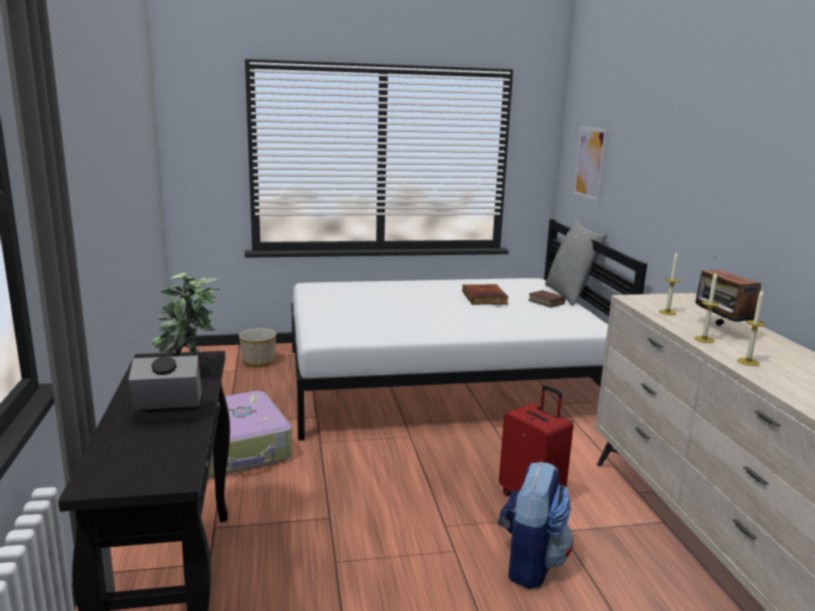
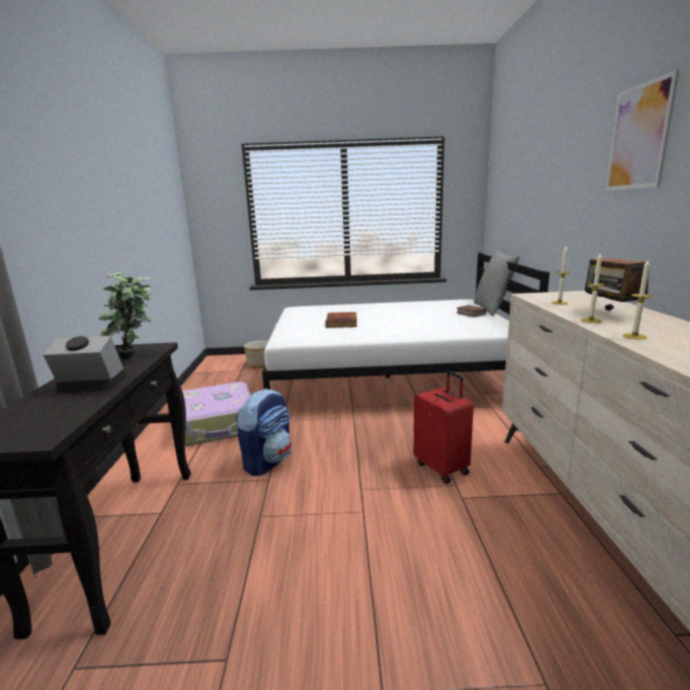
camera: 10 degrees right, 0 degrees up
(485, 297) = (422, 312): book -> book (342, 322)
(530, 563) = (427, 526): backpack -> backpack (268, 461)
(590, 163) = (506, 202): picture -> picture (639, 137)

